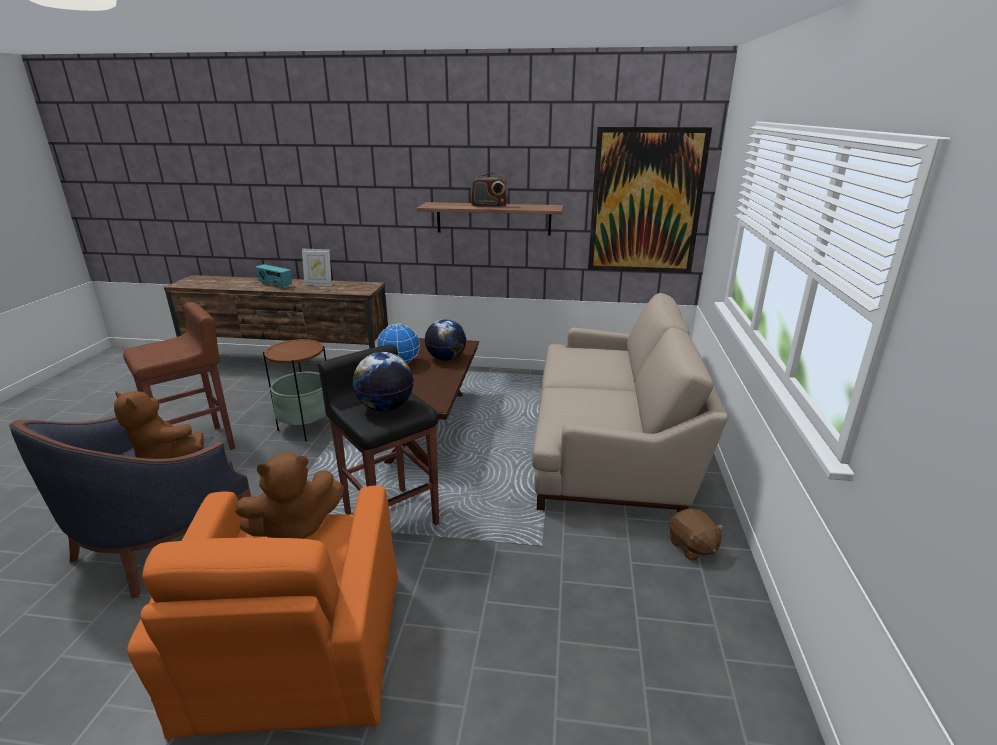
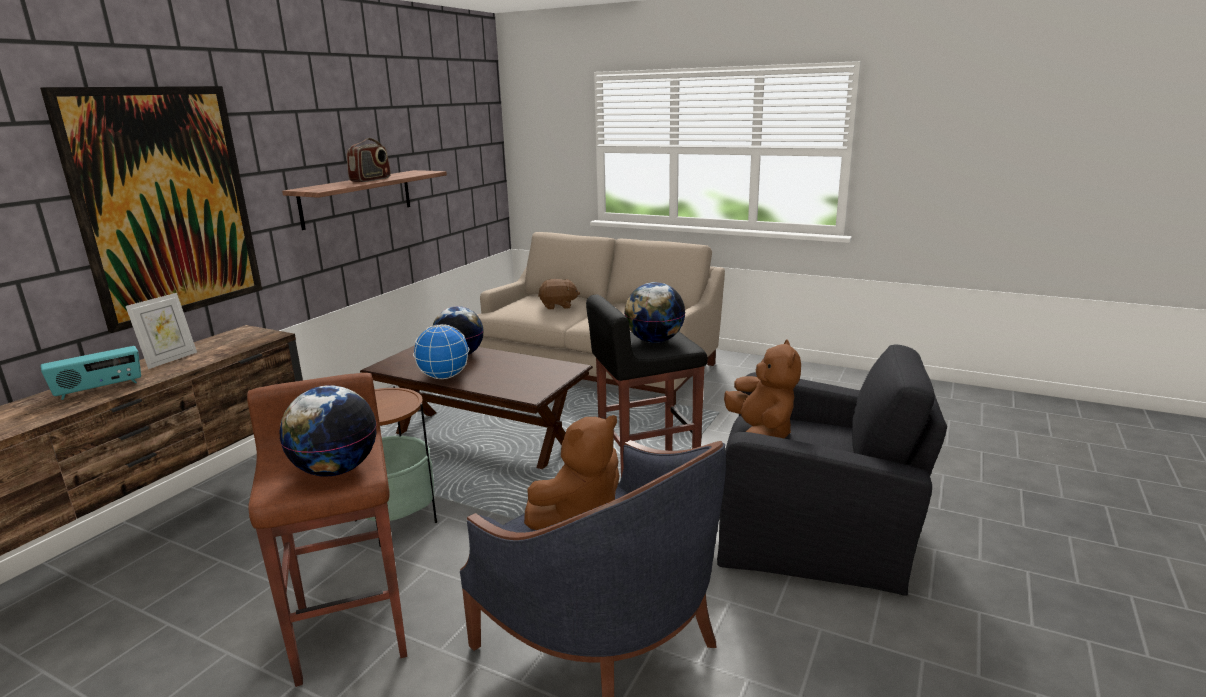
camera: 70 degrees left, 5 degrees down
(155, 354) = (335, 470): none -> globe
(297, 651) = (815, 528): orange armchair -> black armchair
(645, 202) = (469, 157): picture -> picture (166, 203)
(692, 547) = (741, 367): brown plush toy -> brown plush toy (558, 306)

